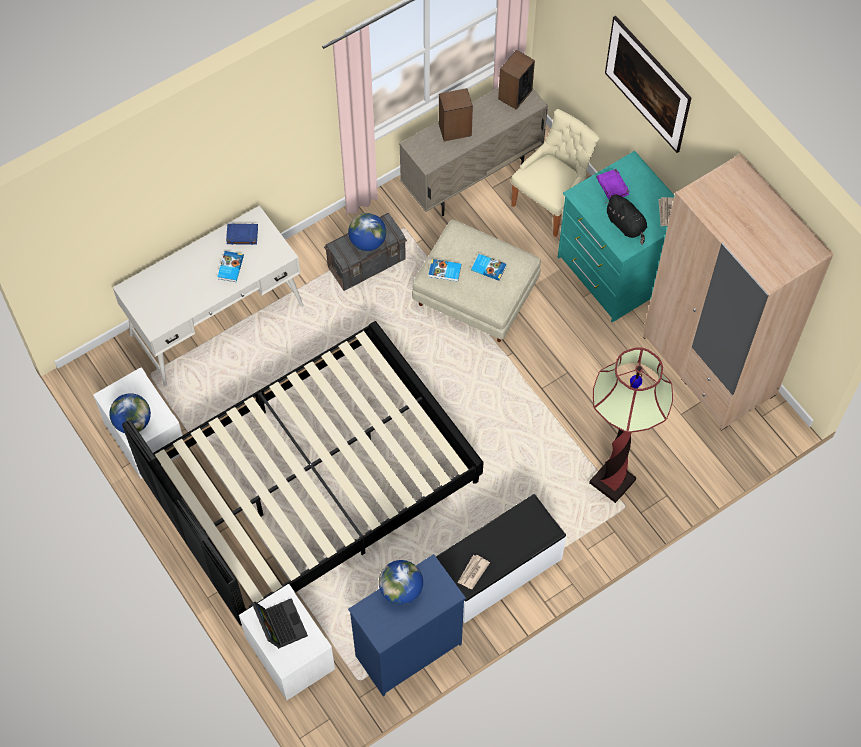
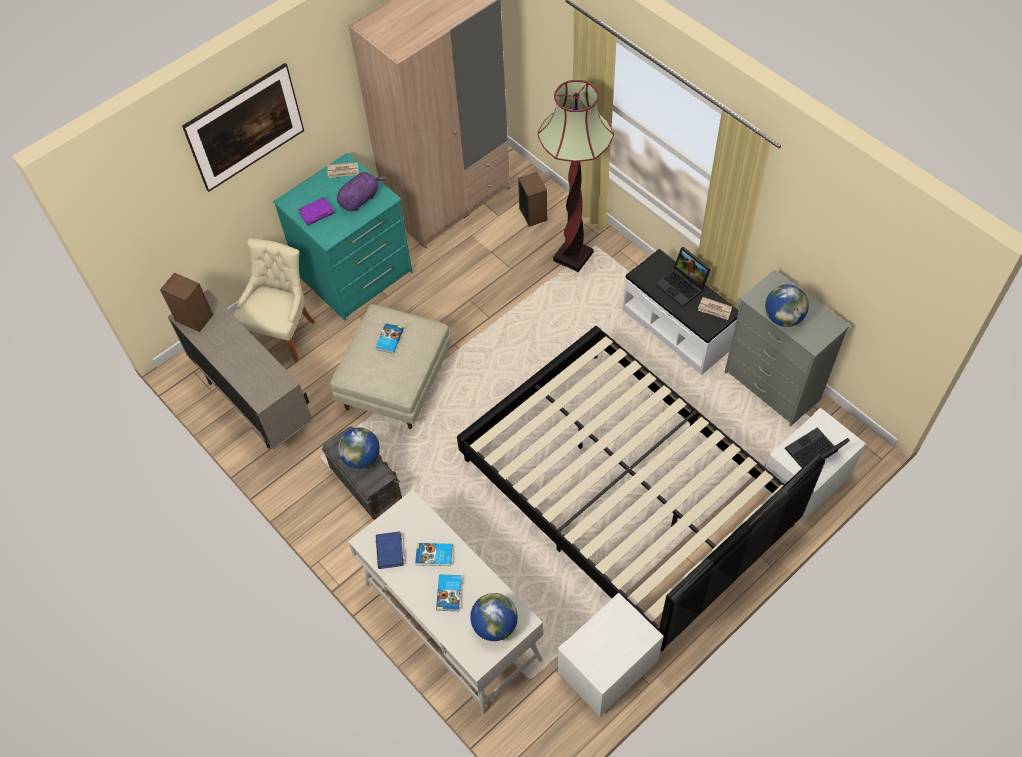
camera: 95 degrees left, 5 degrees down
(133, 422) = (628, 641): globe -> globe (495, 625)
(407, 650) = (772, 387): blue dresser -> grey dresser
(445, 271) = (397, 376): book -> book (450, 593)
(455, 130) = (240, 364): speaker -> speaker (533, 214)
(509, 547) = (683, 286): none -> laptop
(551, 203) = (282, 332): beige chair -> beige chair turned 75 degrees clockwise
(626, 225) = (360, 199): black plush toy -> purple plush toy

